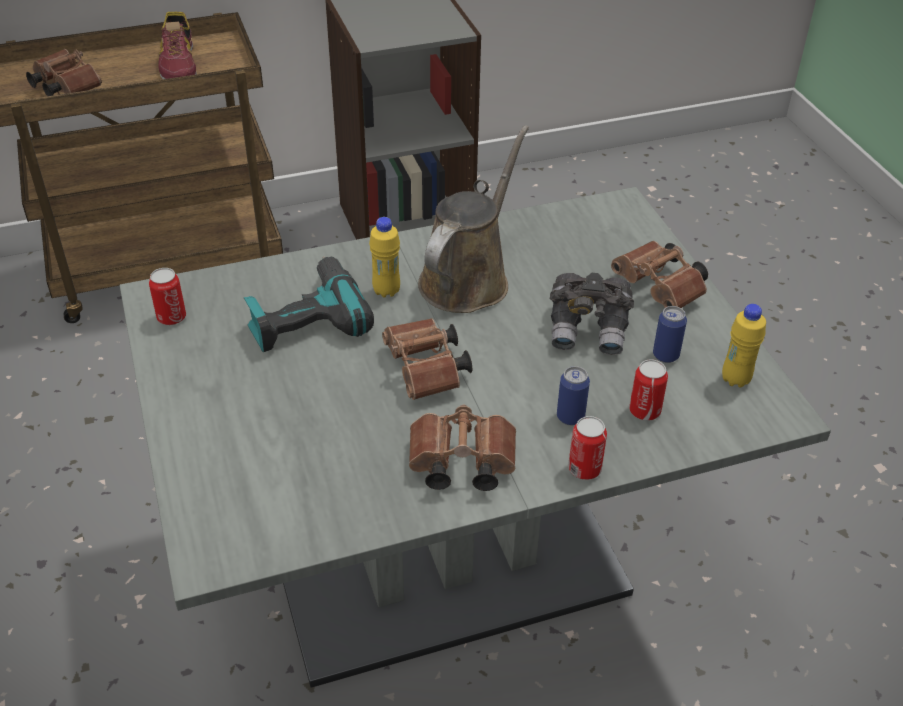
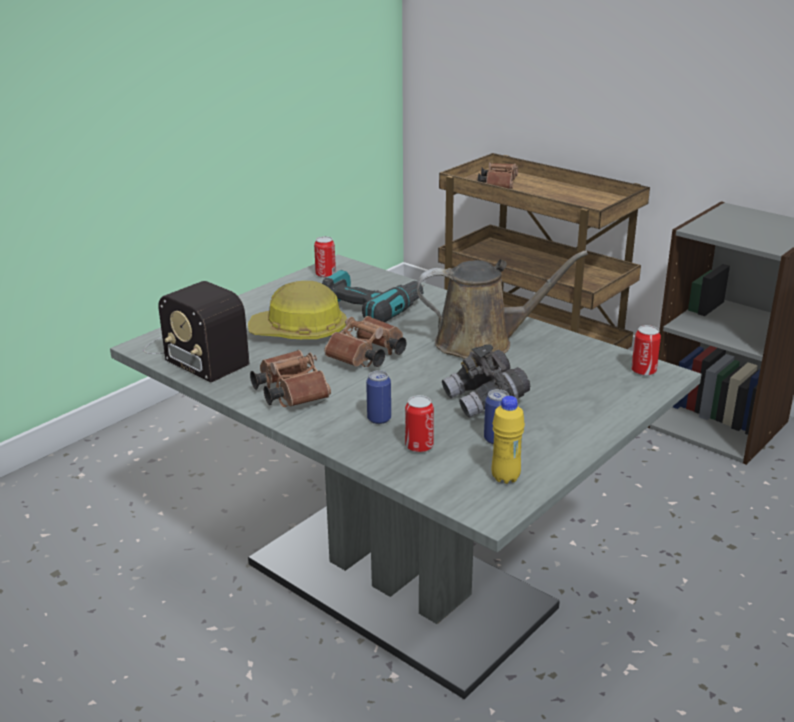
camera: 60 degrees right, 15 degrees down
(179, 64) = (575, 200): shoe -> none
(277, 513) = (195, 352): none -> radio
(312, 400) = (299, 332): none -> hard hat
(386, 291) = (430, 322): yellow bottle -> none
(584, 469) = (330, 438): can -> can (643, 371)
(661, 289) = (577, 417): brown binoculars -> none

